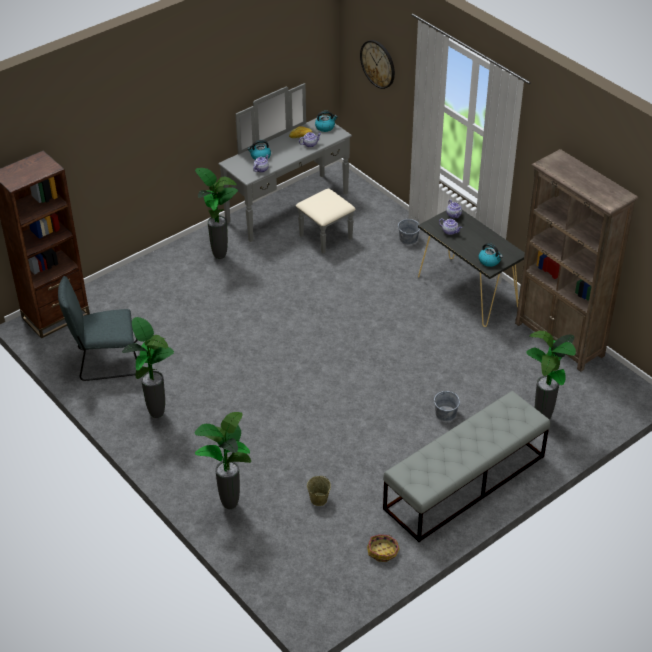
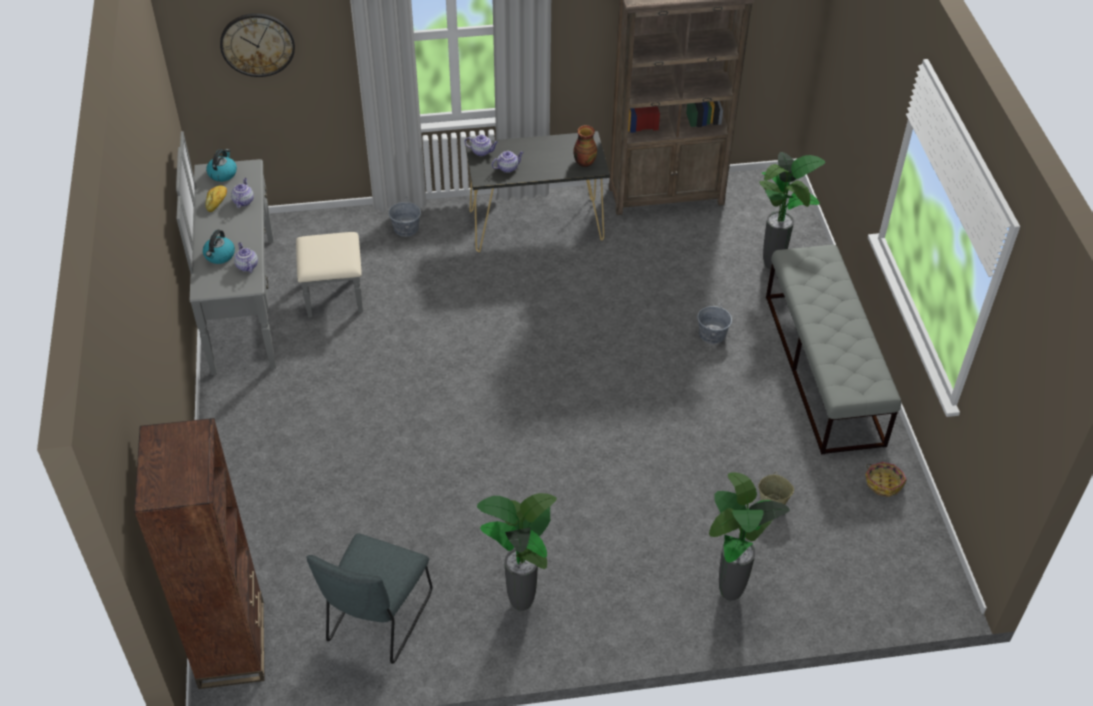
camera: 60 degrees left, 5 degrees up
(219, 256) = (273, 410): potted plant -> none
(489, 261) = (584, 162): kettle -> vase

